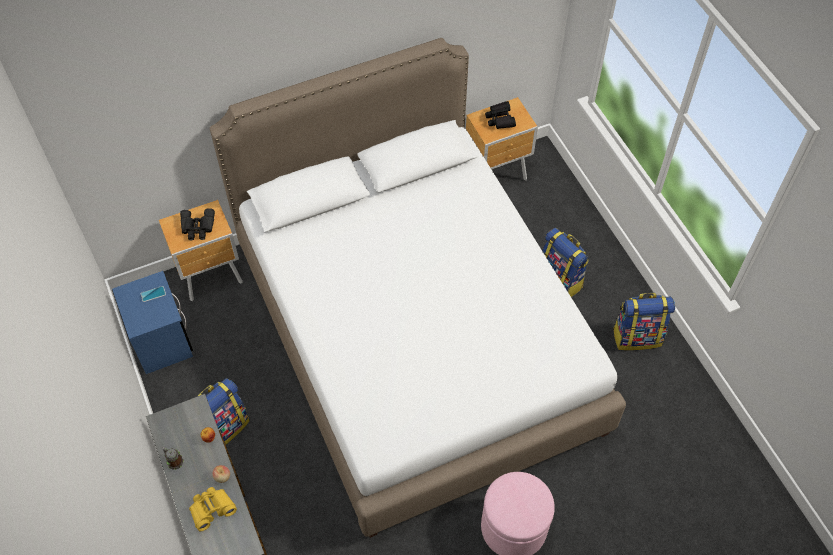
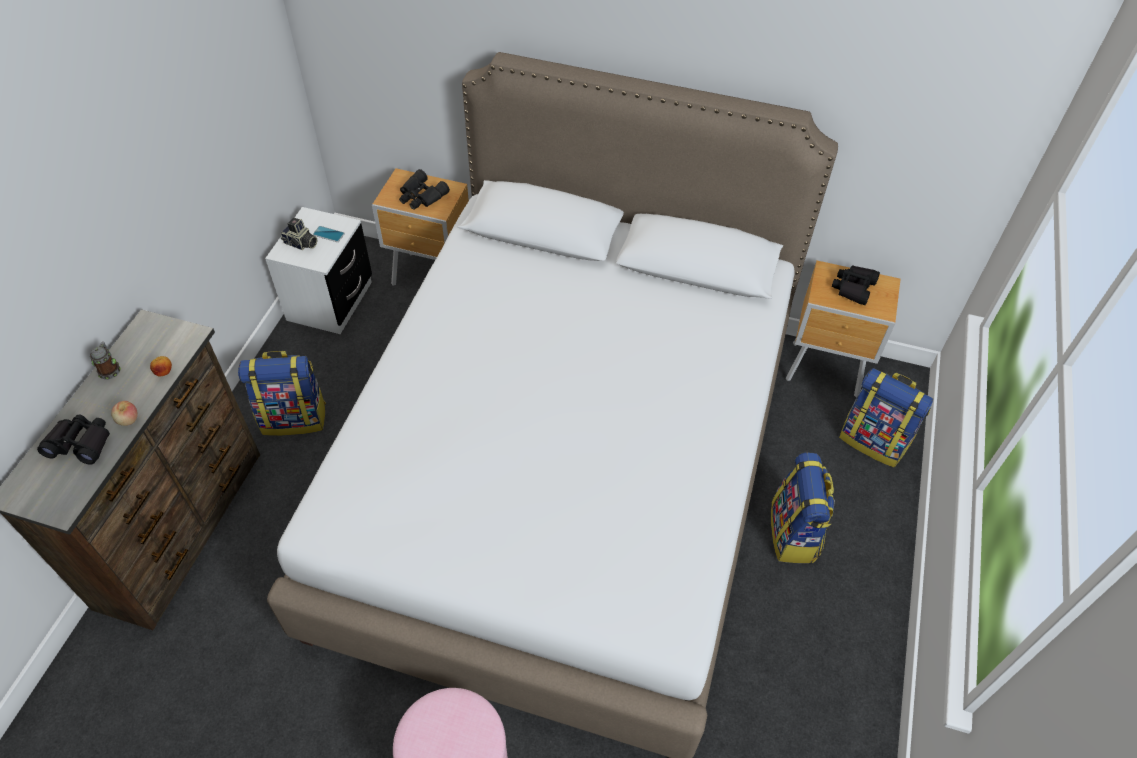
camera: 40 degrees right, 5 degrees down
(142, 313) = (301, 244): none -> camera
(161, 341) = (330, 301): blue nightstand -> white nightstand
(212, 509) = (81, 443): yellow binoculars -> black binoculars
(637, 336) = (834, 674): backpack -> backpack (874, 441)

